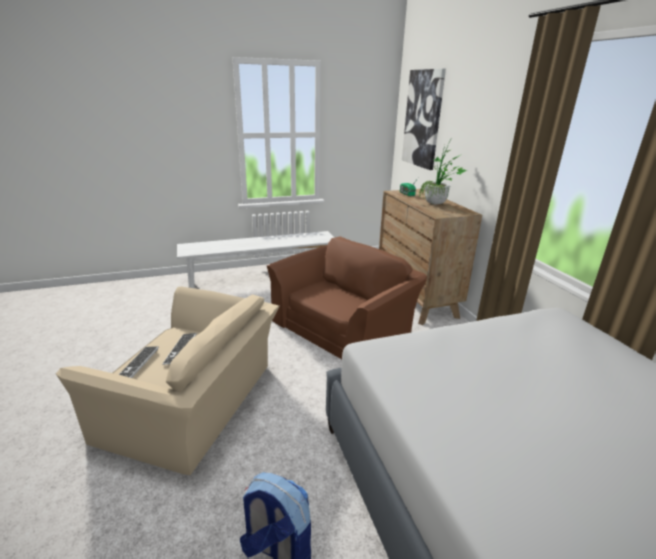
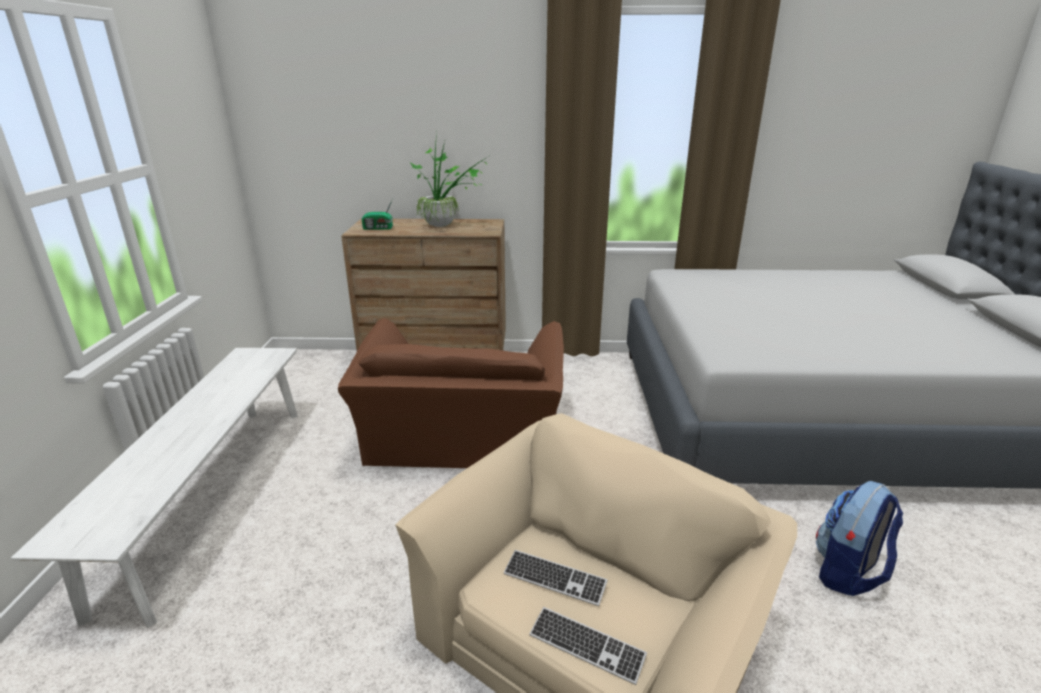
camera: 70 degrees left, 0 degrees up
(344, 326) = (463, 437): brown armchair -> brown armchair turned 150 degrees counterclockwise
(423, 119) = (320, 114): picture -> none

